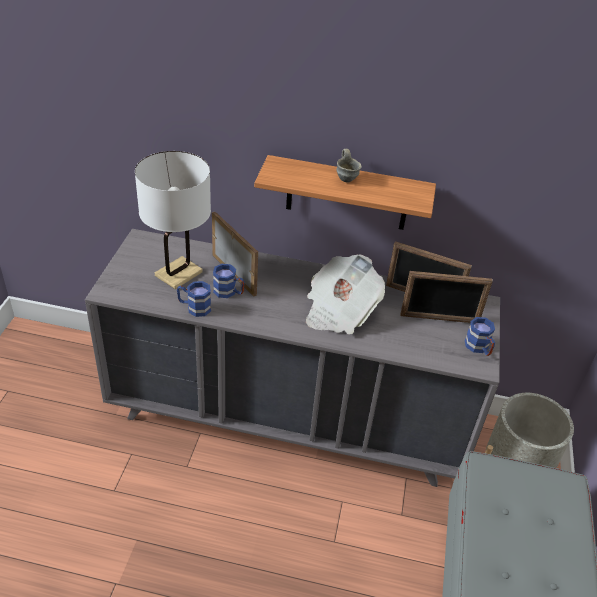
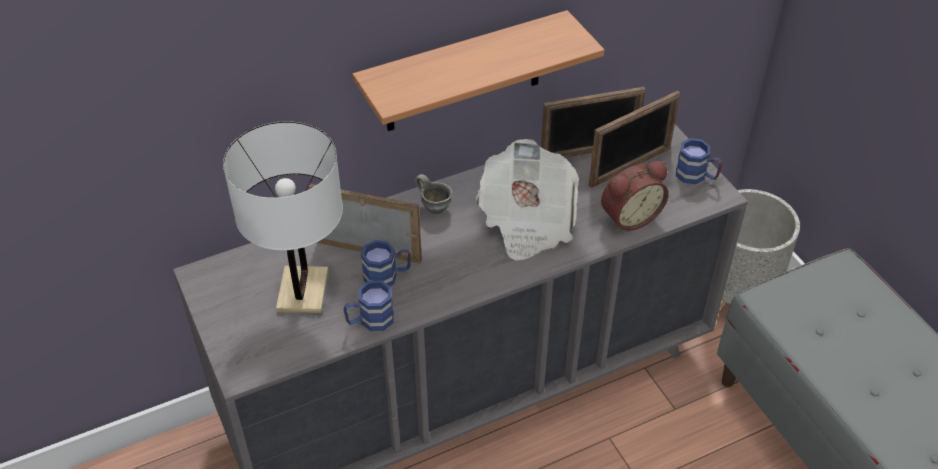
camera: 35 degrees left, 5 degrees up
(347, 178) = (475, 54): grey mug -> grey mug (435, 206)
(406, 344) = (629, 216): none -> alarm clock

